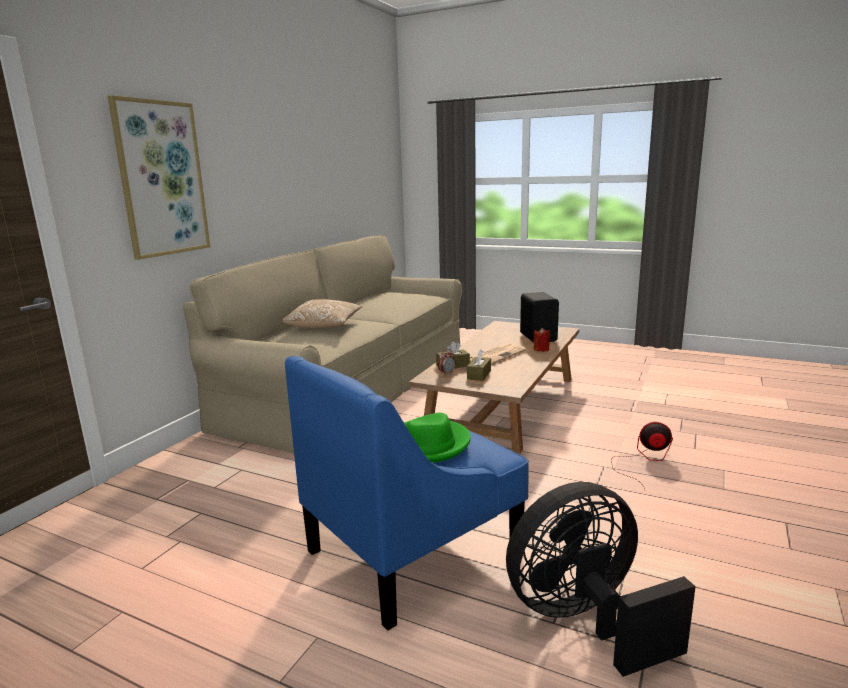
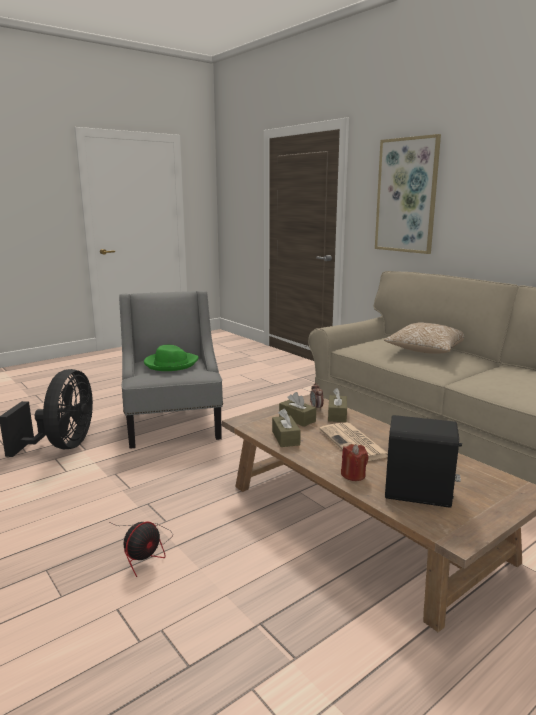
camera: 115 degrees right, 0 degrees up
(414, 549) = (173, 422): blue armchair -> grey armchair
(519, 371) = (285, 438): none -> brown tissue box

